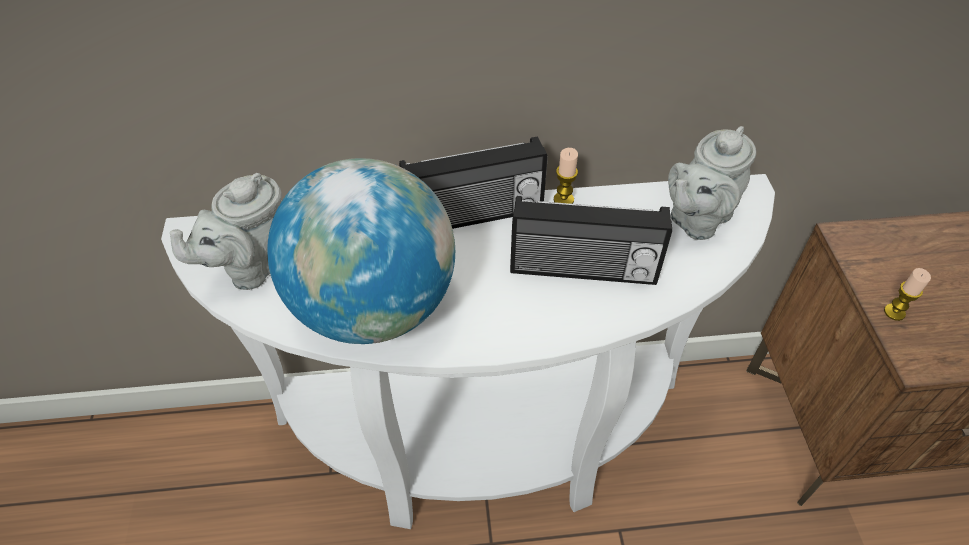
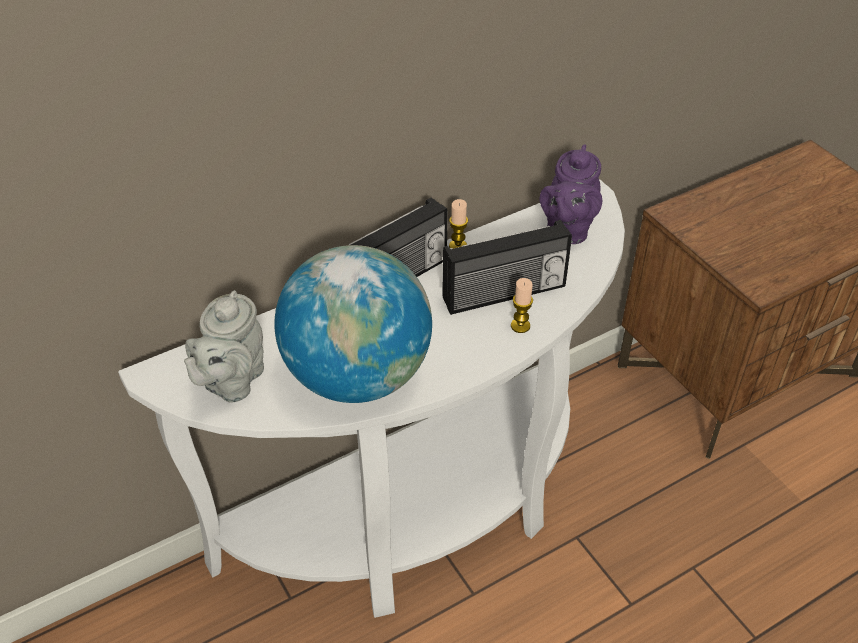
camera: 25 degrees left, 5 degrees down
(696, 219) = (568, 229): grey teapot -> purple teapot
(894, 312) = (729, 258): candle -> candle (520, 326)

